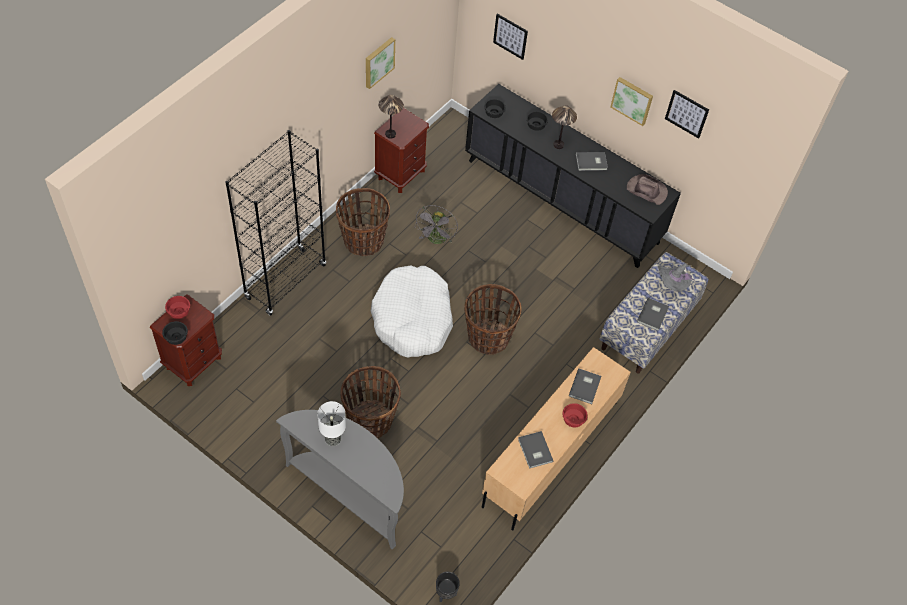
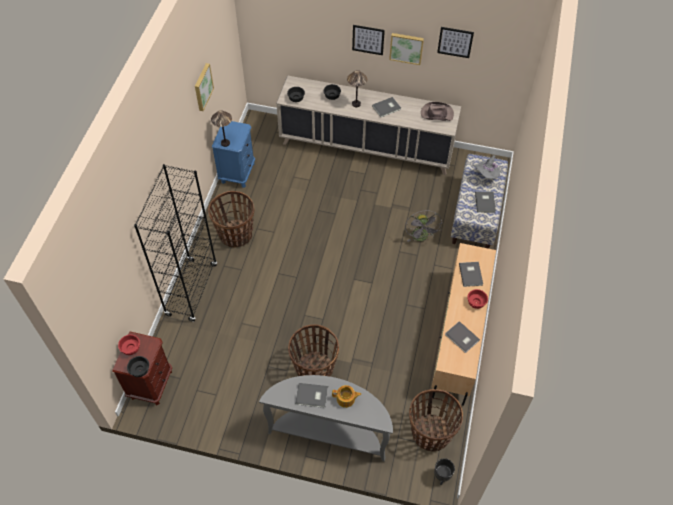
camera: 20 degrees left, 0 degrees up
(333, 439) = (312, 396): table lamp -> grey book
(367, 457) = (346, 399): none -> teapot
(401, 174) = (237, 173): brown nightstand -> blue nightstand
(412, 319) = (305, 278): white dog bed -> none
(436, 240) = (290, 212): grey fan -> grey fan (421, 238)
(488, 337) = (367, 269): basket -> basket (430, 433)
(510, 36) = (289, 33): picture -> picture (368, 39)
(562, 200) = (366, 147): black cabinet -> beige cabinet

